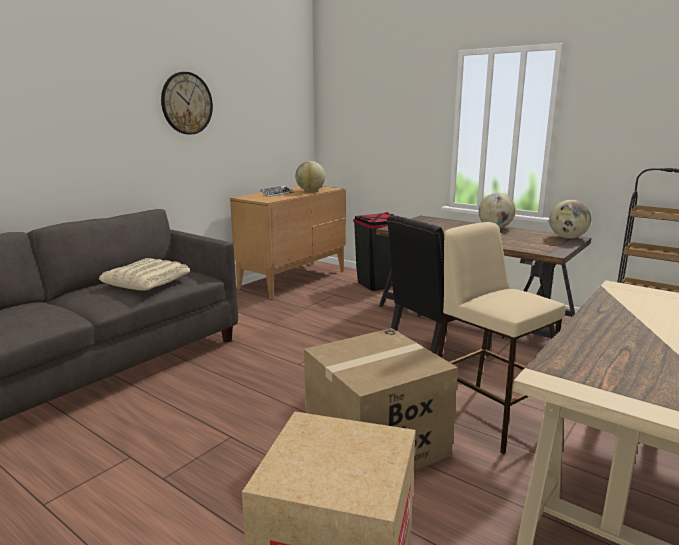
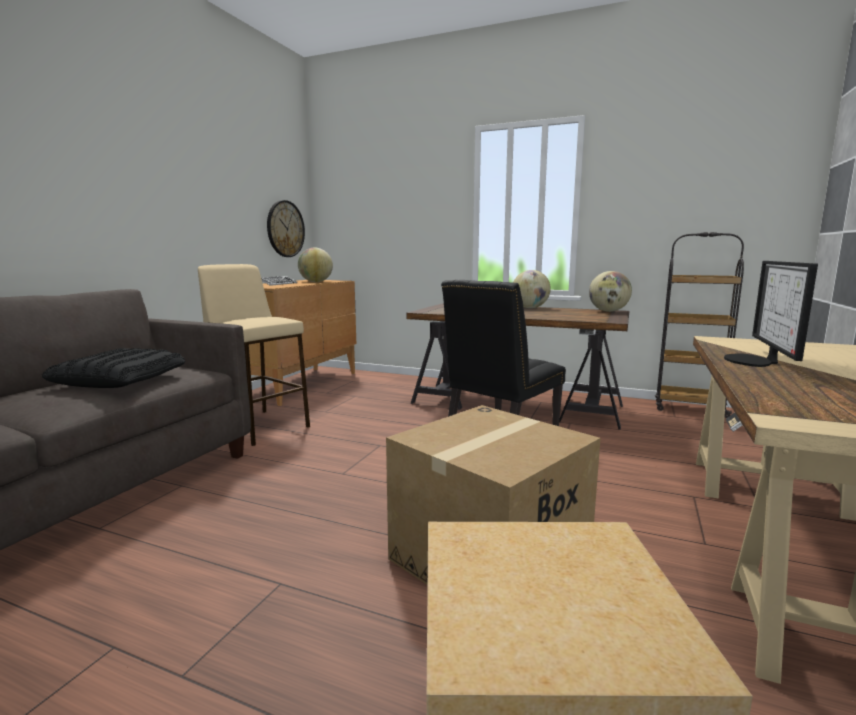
camera: 15 degrees left, 5 degrees down
(147, 283) = (121, 380): beige pillow -> black pillow
(186, 103) = (163, 164): wall clock -> wall clock (285, 229)
(376, 284) = (397, 383): black trash can -> none
(488, 416) = (600, 505): beige stool -> beige stool (259, 427)
(613, 317) = (755, 361): none -> monitor

